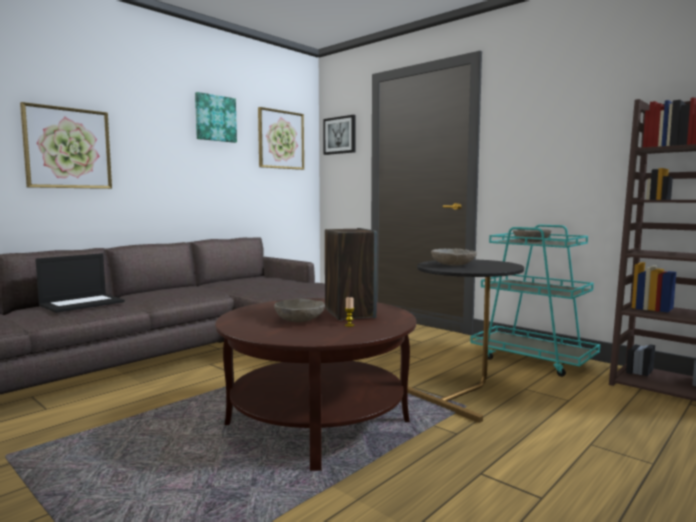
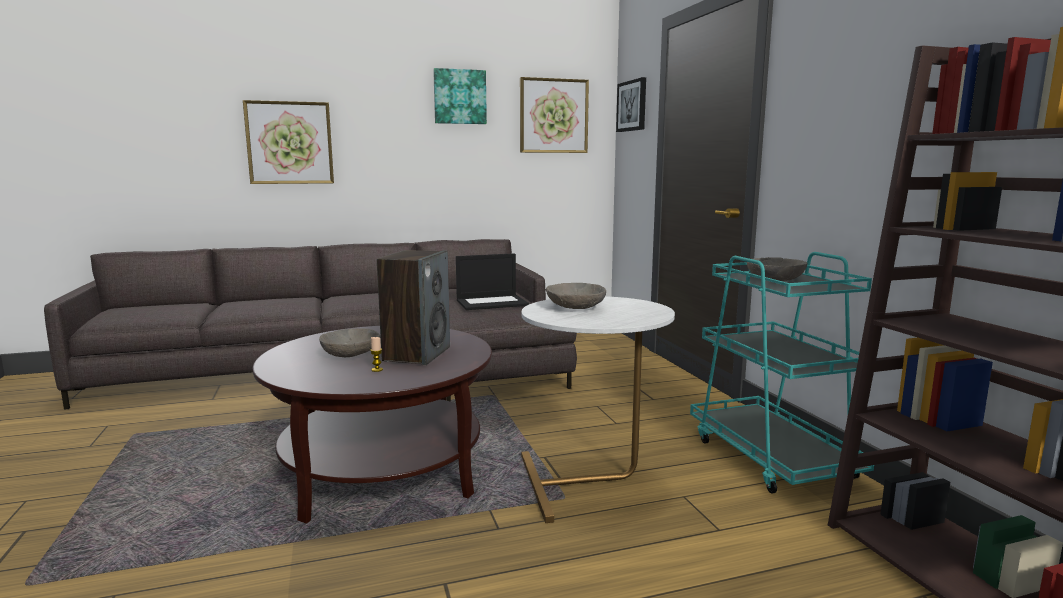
camera: 30 degrees right, 5 degrees up
(82, 303) = (269, 303): laptop -> laptop (492, 303)
(465, 394) = (591, 482): black side table -> white side table

